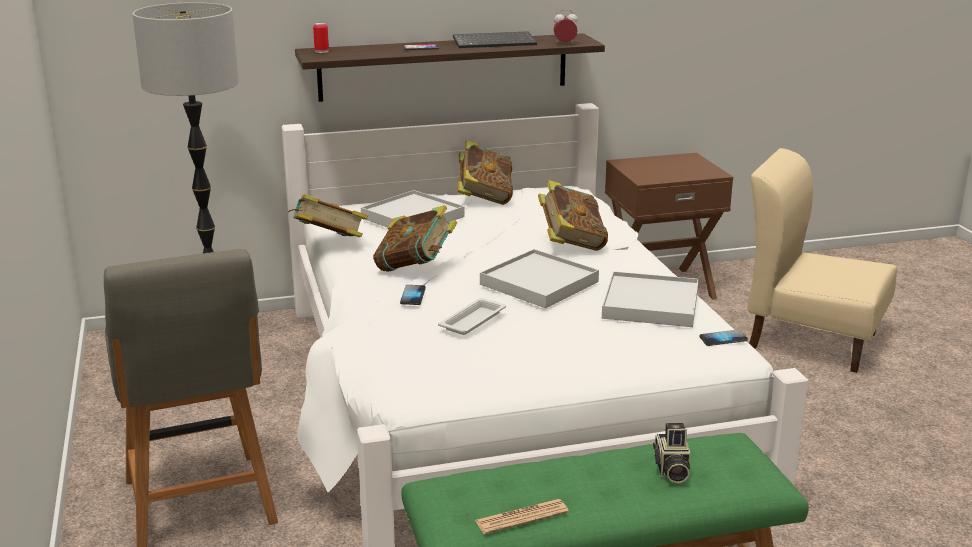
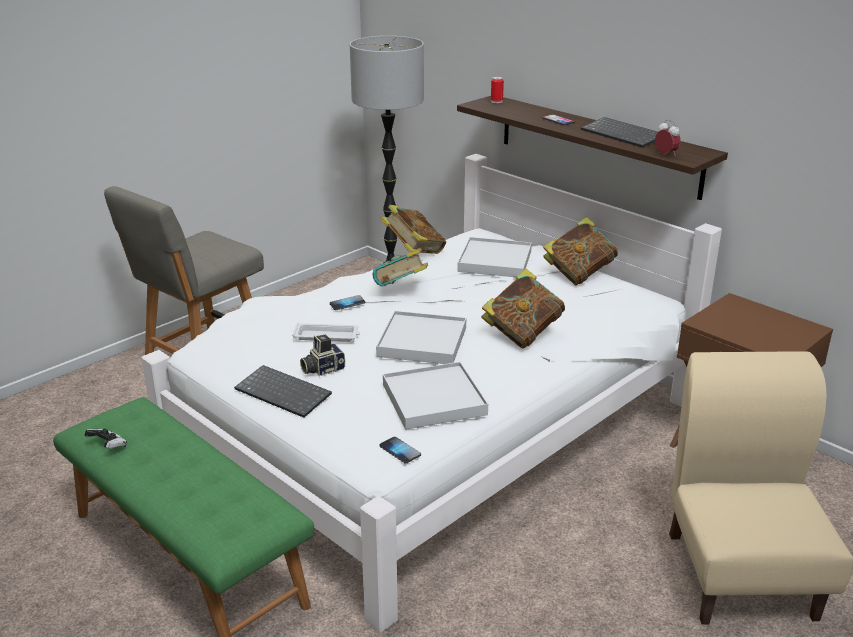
camera: 60 degrees right, 5 degrees up
(521, 517) = (108, 447): newspaper -> game controller
(566, 366) = (285, 393): none -> keyboard
(671, 470) = (207, 492): camera -> camera (322, 369)

